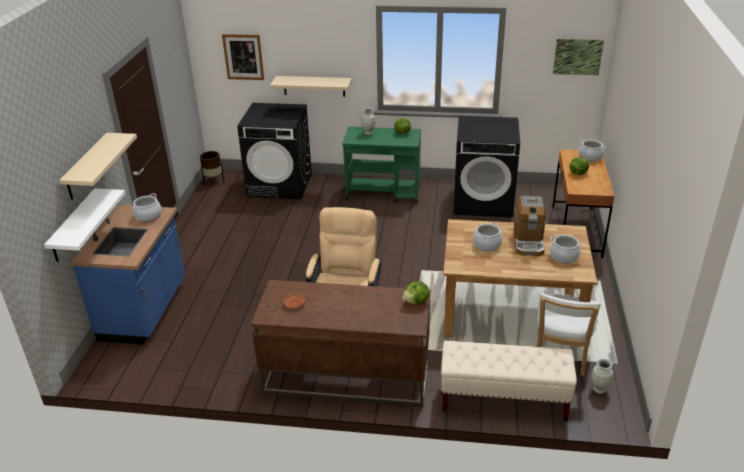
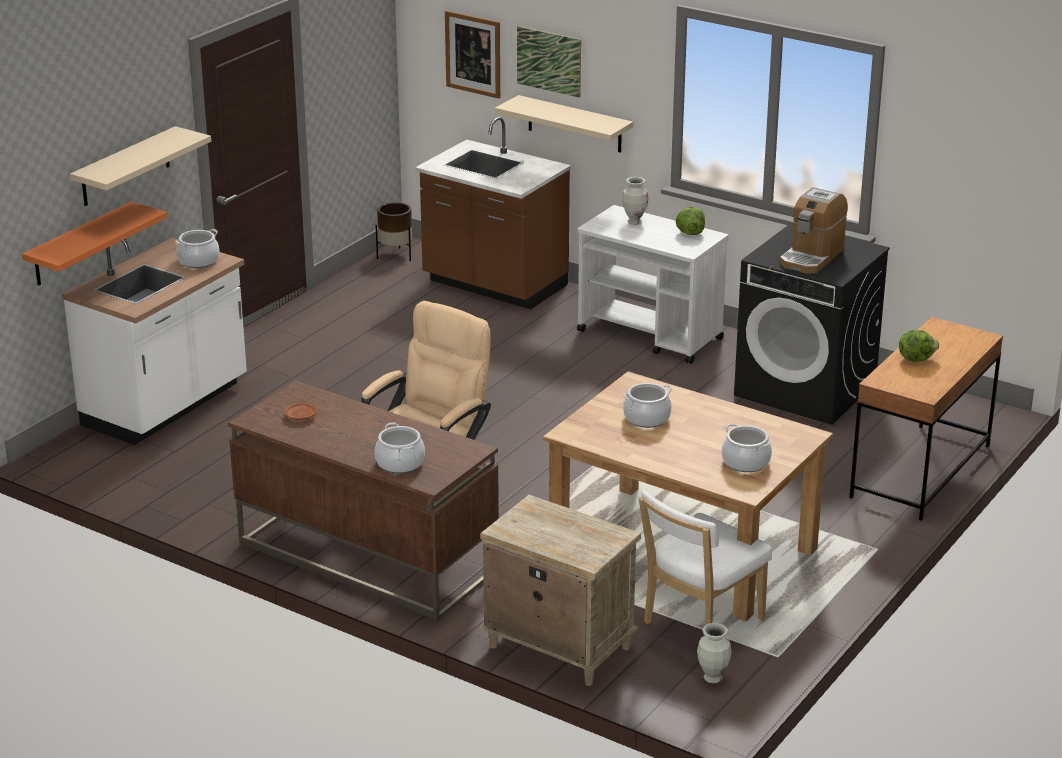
camera: 25 degrees right, 5 degrees down
(73, 226) = (80, 245): white shelf -> orange shelf
(145, 310) = (167, 406): blue counter -> white counter
(280, 185) = (494, 285): black washing machine -> brown counter
(383, 192) = (650, 335): green cart -> white cart
(416, 302) = (462, 456): lettuce -> none
(503, 400) = (557, 647): beige bench -> beige nightstand
(528, 241) = (715, 430): coffee machine -> coffee machine (811, 257)
(577, 56) = (1004, 157): picture -> picture (549, 61)
(590, 157) = (968, 341): cooking pot -> cooking pot (400, 463)

